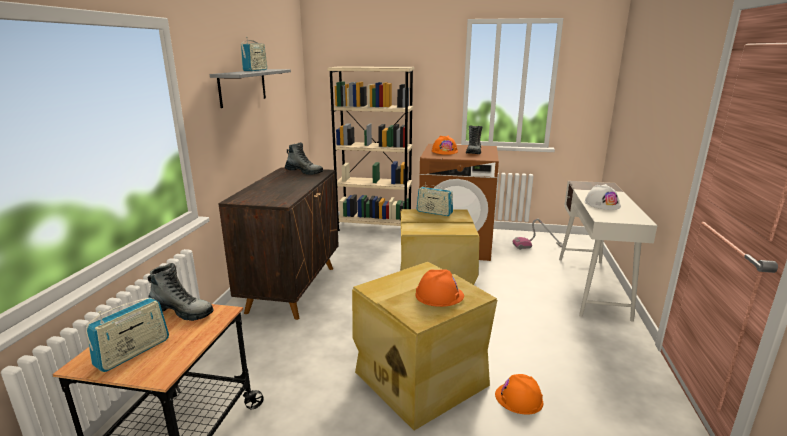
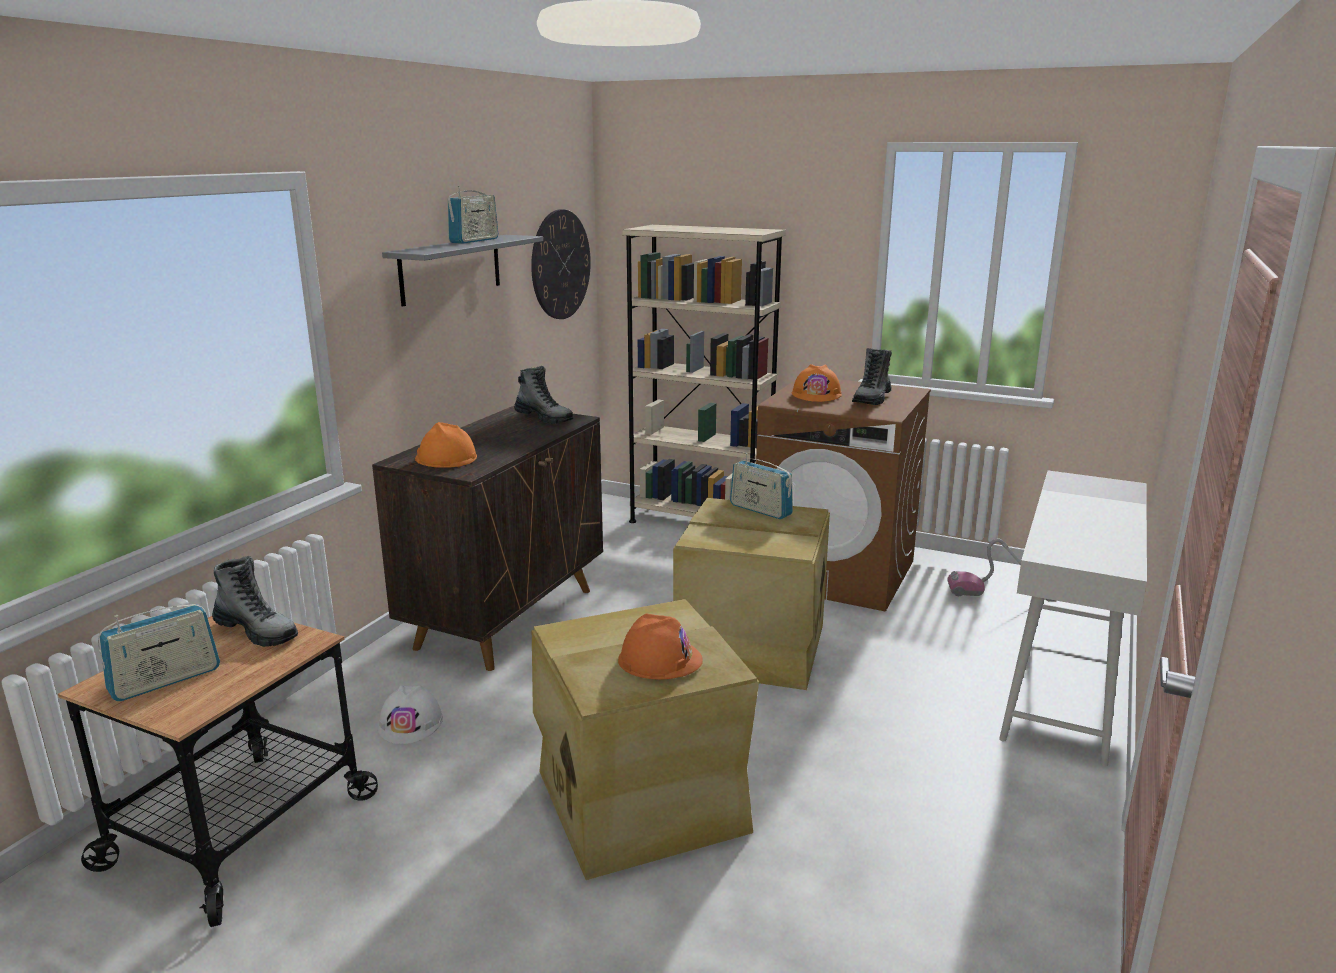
camera: 15 degrees right, 0 degrees up
(291, 88) = (560, 264): none -> wall clock
(519, 398) = (792, 864): orange hard hat -> orange hard hat (446, 458)
(602, 204) = (1072, 526): white hard hat -> white hard hat (410, 723)

